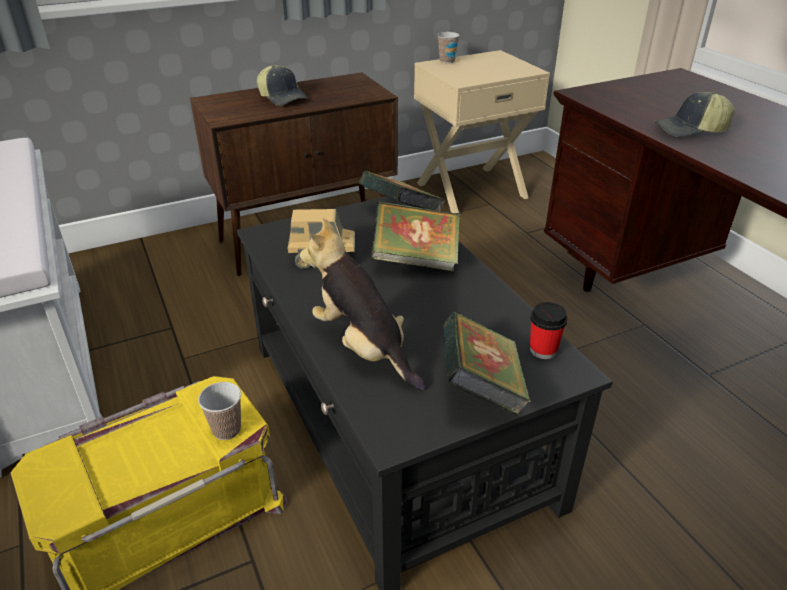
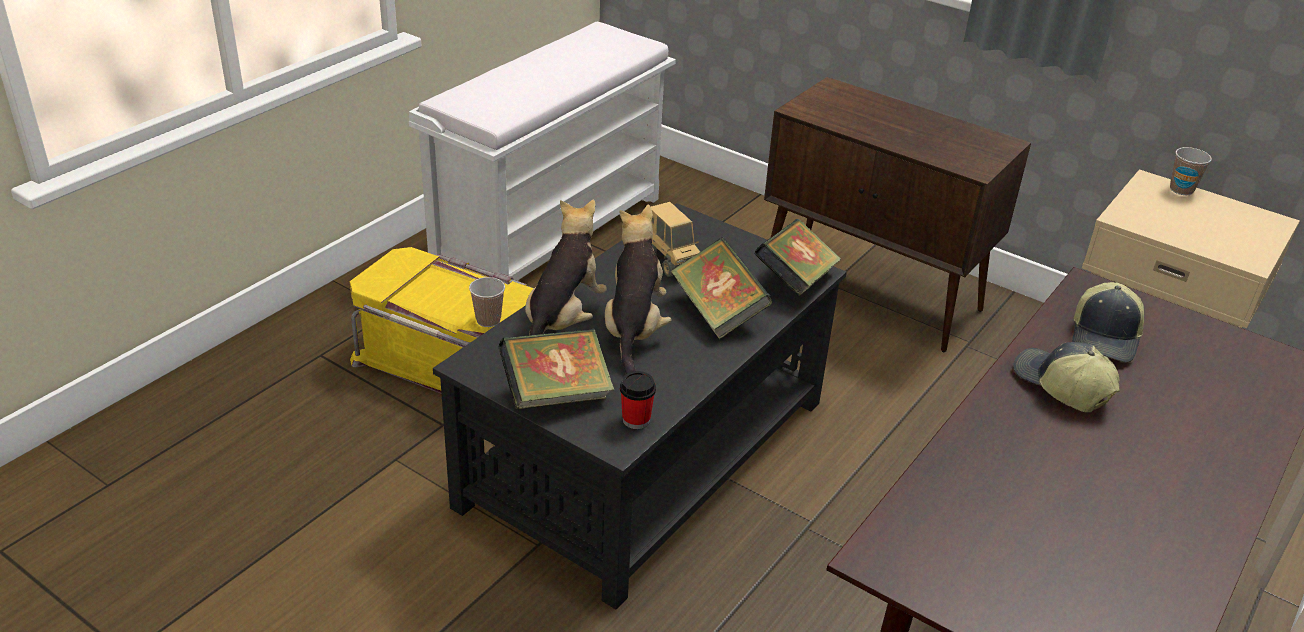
camera: 60 degrees right, 0 degrees up
(283, 97) = (891, 120): cap -> cap (1105, 338)
(408, 310) = (634, 329): none -> plush toy

